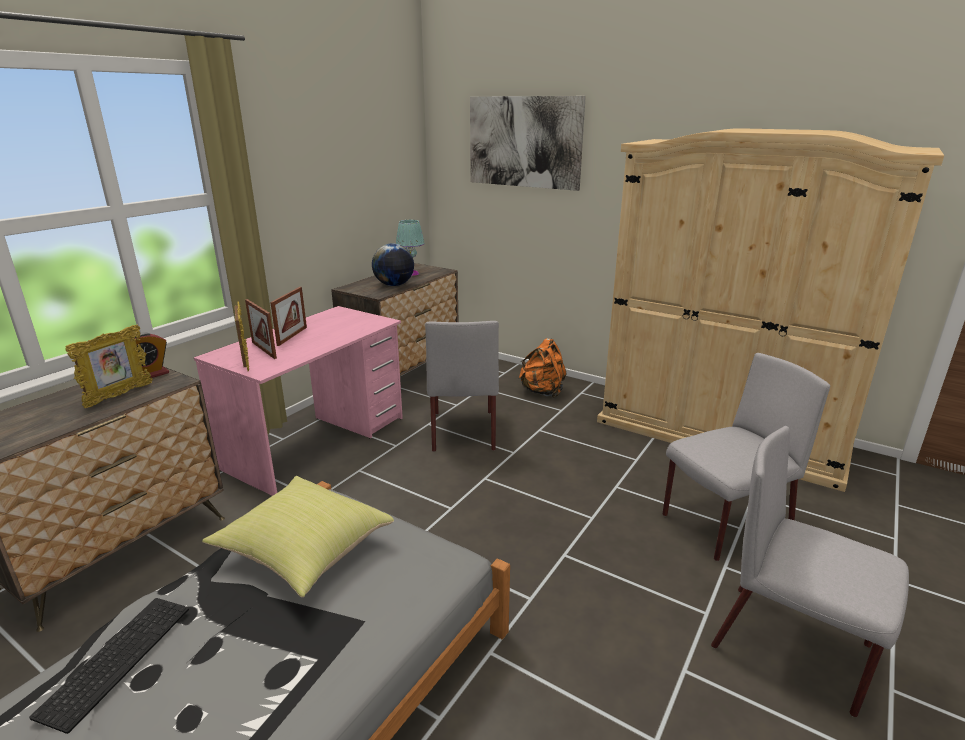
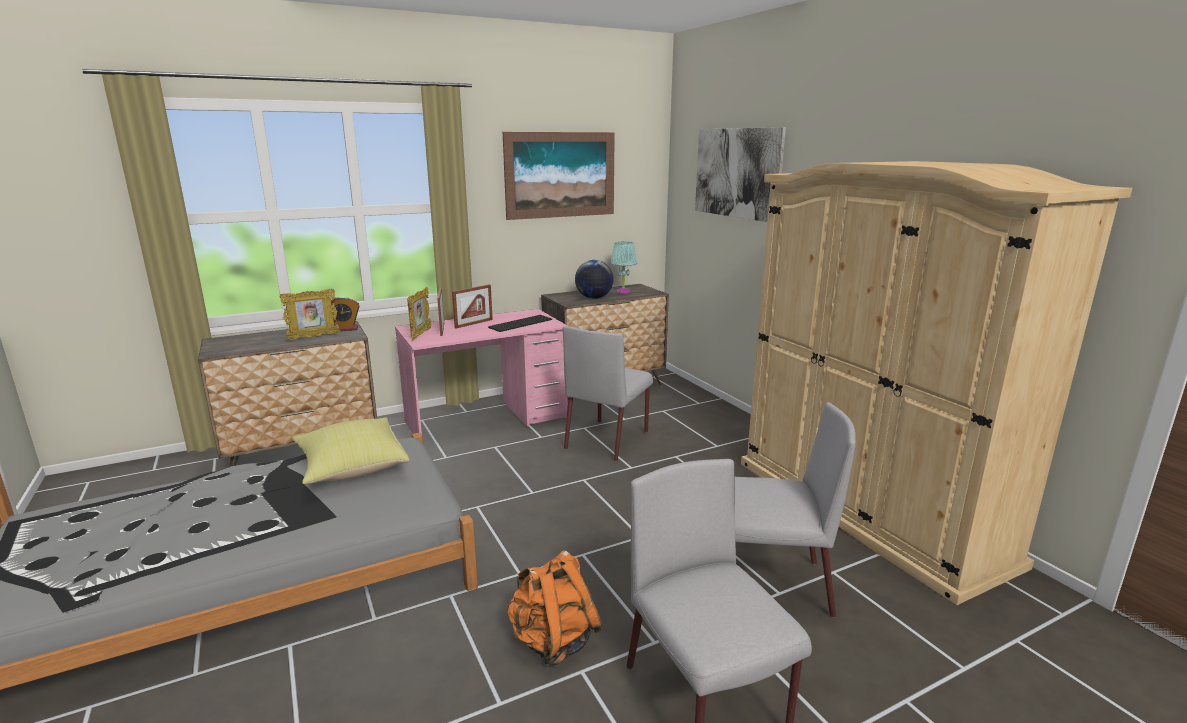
camera: 30 degrees right, 5 degrees down
(116, 657) = (201, 486): keyboard -> keyboard (520, 323)
(336, 150) = (560, 175): none -> picture
(542, 392) = (717, 426): orange backpack -> orange backpack (553, 642)

